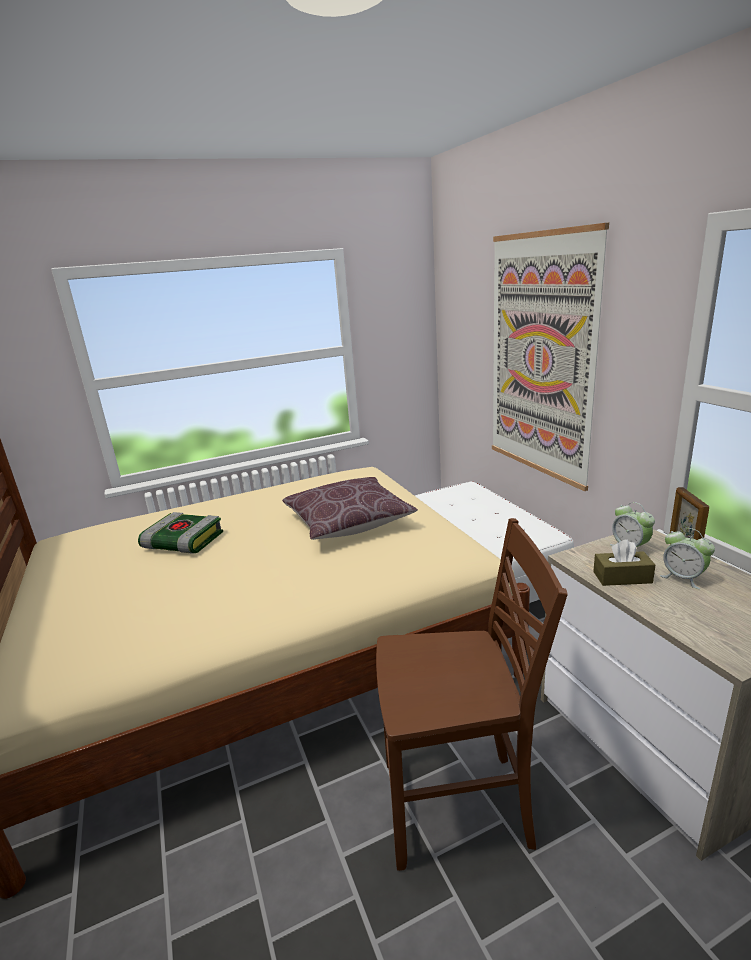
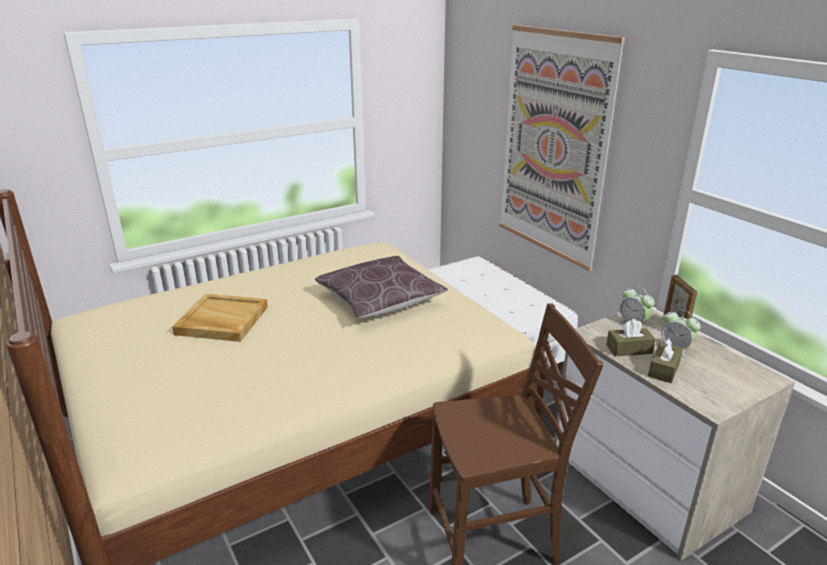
camera: 10 degrees left, 5 degrees up
(182, 542) = (221, 320): book -> beige tray
(667, 603) = (664, 369): none -> brown tissue box

